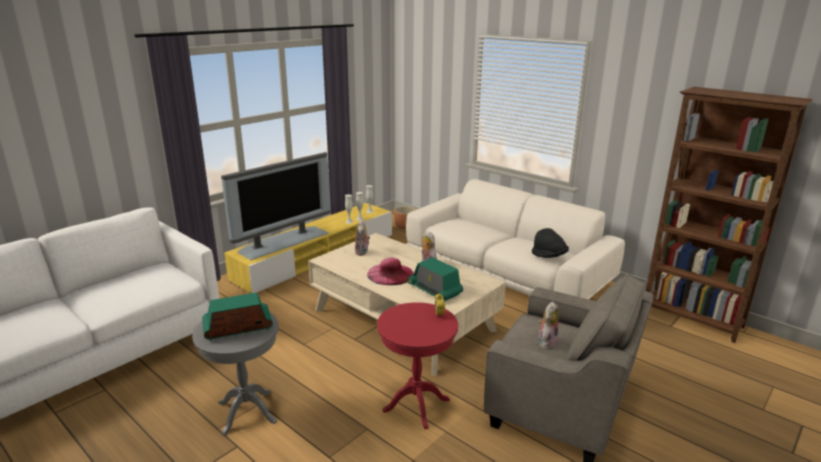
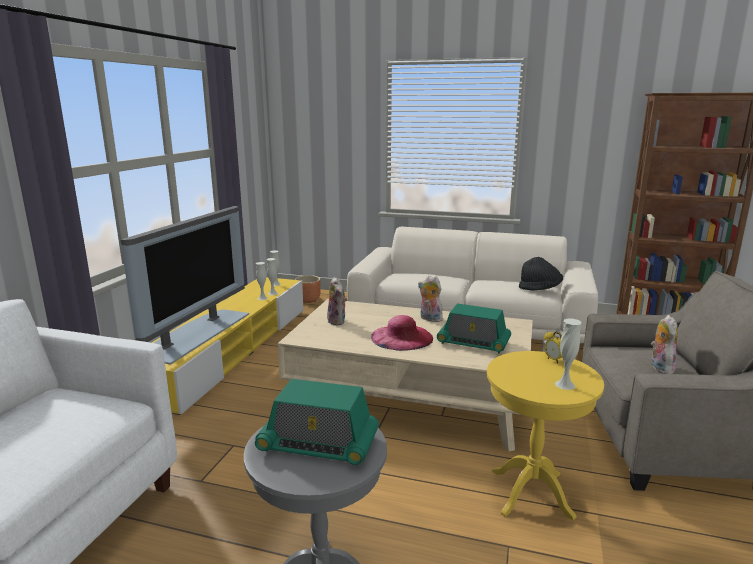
camera: 25 degrees left, 5 degrees down
(238, 327) = (318, 444): radio -> radio turned 120 degrees counterclockwise
(416, 405) = (532, 493): red side table -> yellow side table
(420, 332) = (565, 385): none -> white vase

